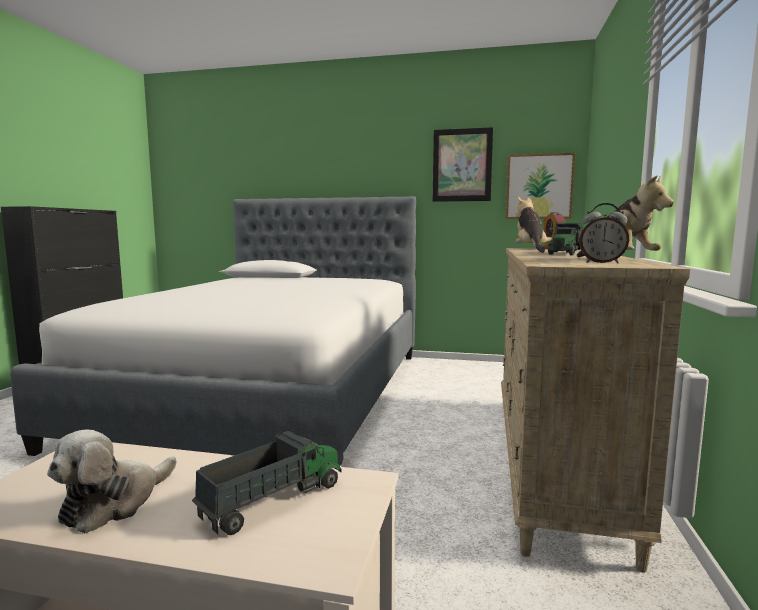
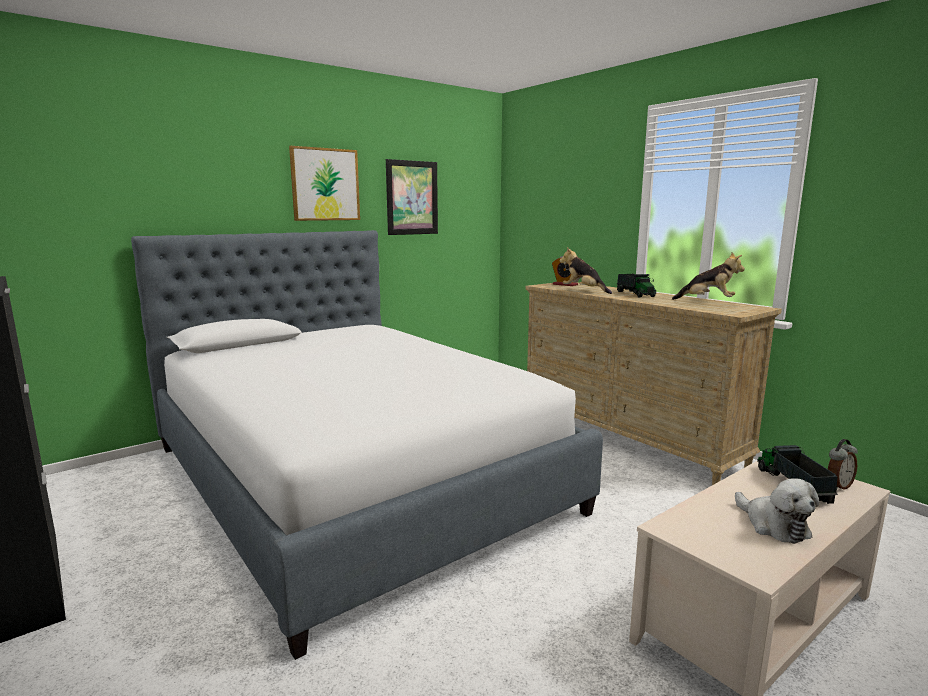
camera: 50 degrees left, 5 degrees up
(539, 186) = (471, 220): picture -> picture (325, 184)
(601, 263) = (730, 307): alarm clock -> alarm clock (837, 486)

